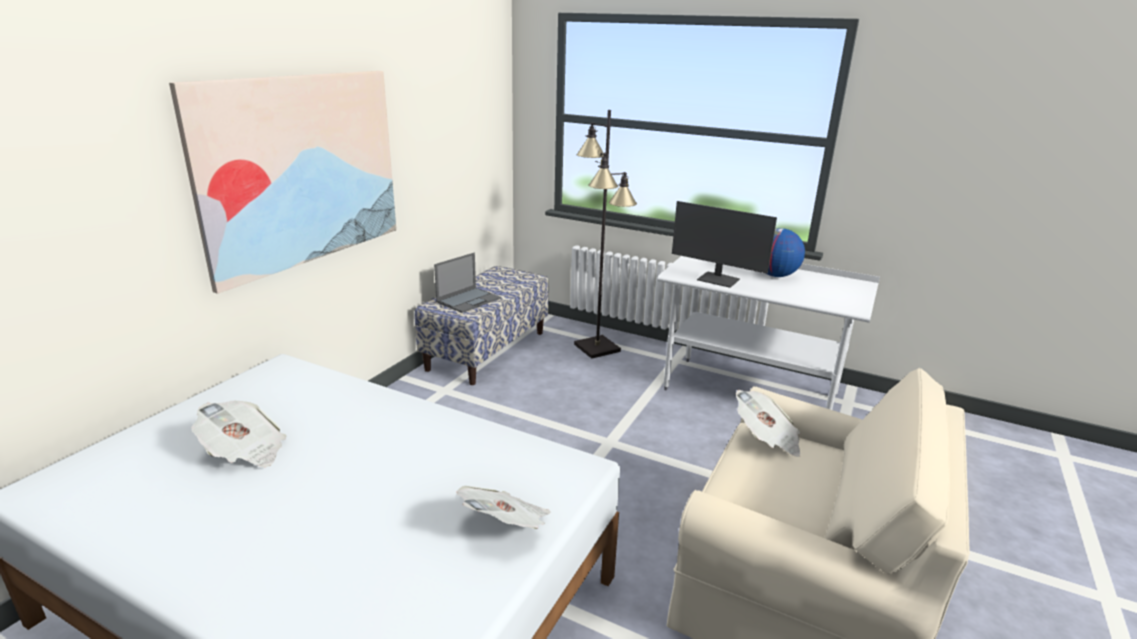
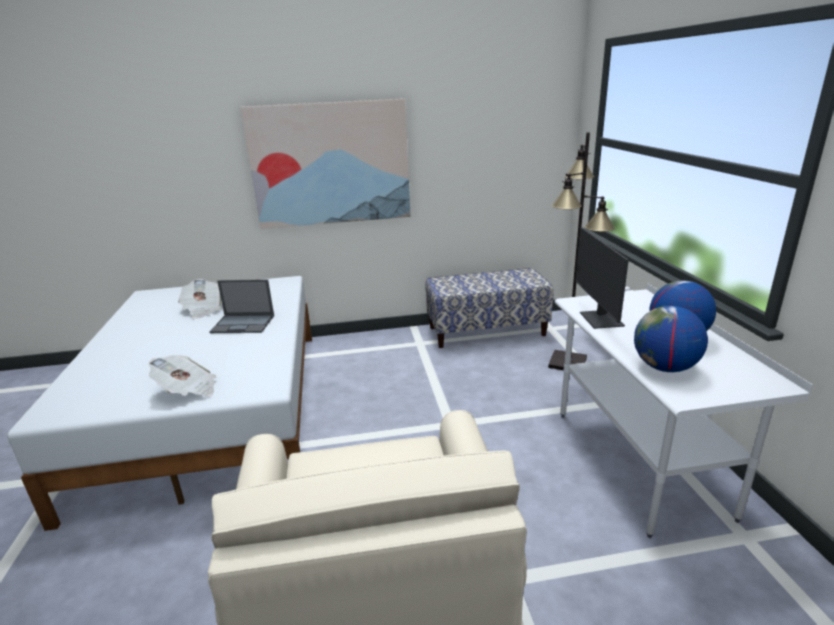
camera: 55 degrees right, 0 degrees up
(469, 300) = (464, 283): laptop -> laptop (243, 324)
(767, 439) = (404, 450): newspaper -> none
(813, 296) = (664, 367): none -> globe

